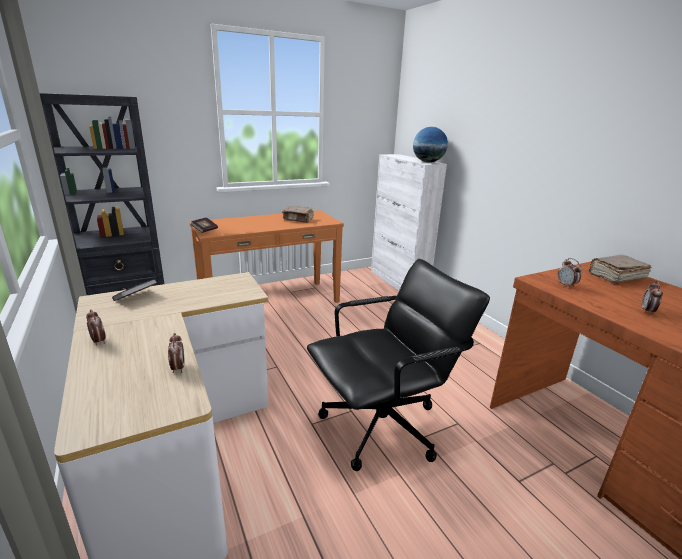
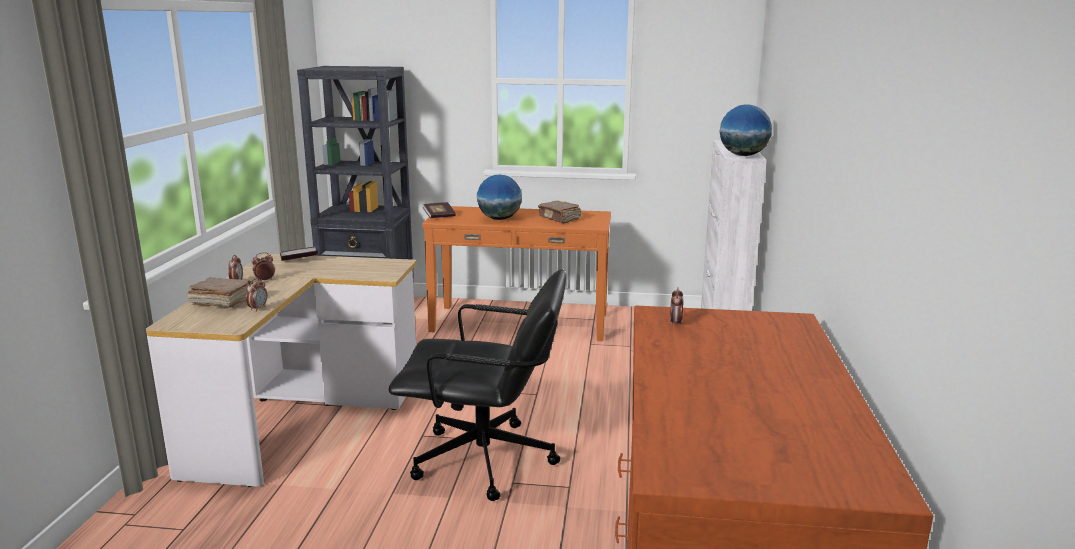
camera: 35 degrees right, 5 degrees down
(256, 225) = (499, 219): none -> globe
(615, 277) = (774, 331): brown book -> brown book (221, 302)
(647, 311) = (704, 361): alarm clock -> alarm clock (264, 280)

